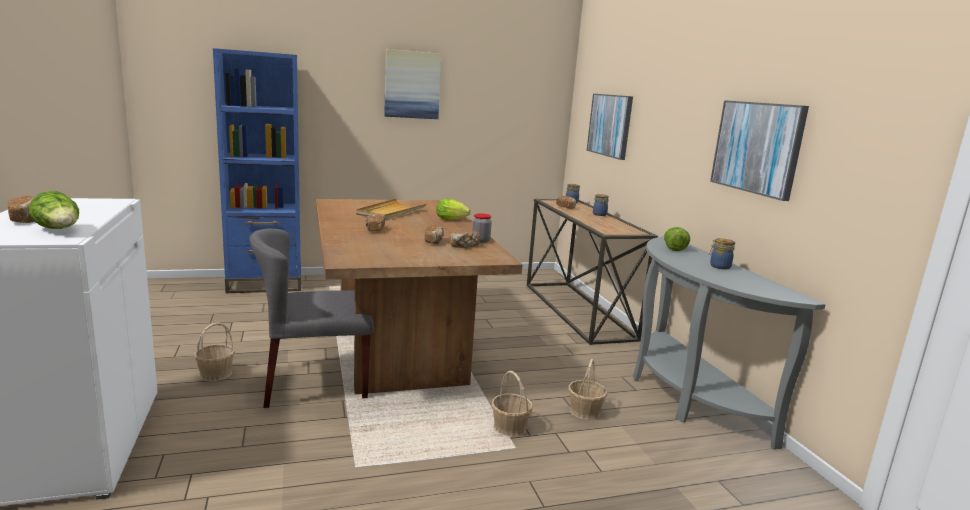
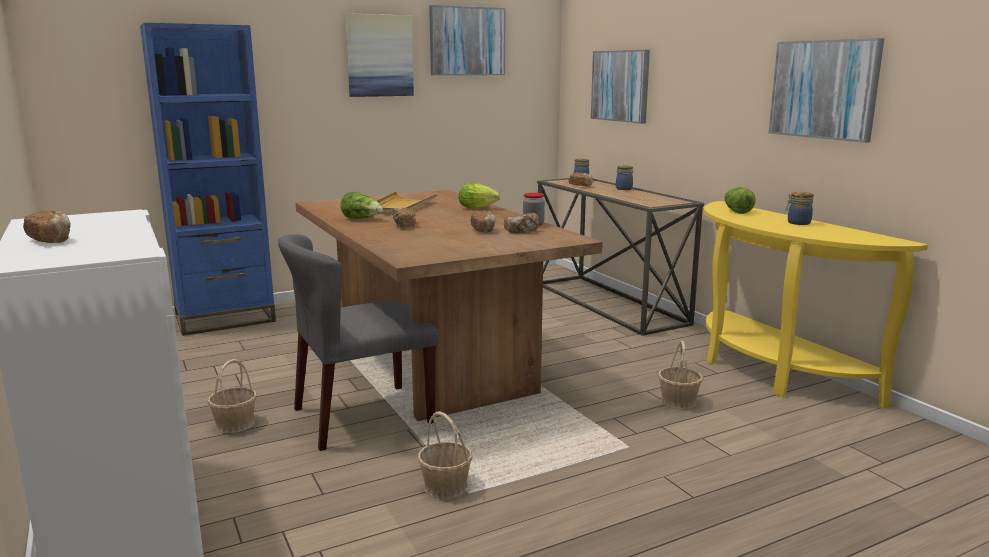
camera: 10 degrees left, 0 degrees up
(59, 230) = (112, 245): lettuce -> lettuce (362, 219)
(489, 77) = (467, 41): none -> picture
(509, 427) = (610, 428): basket -> basket (445, 486)
(685, 395) = (769, 371): grey console table -> yellow console table

